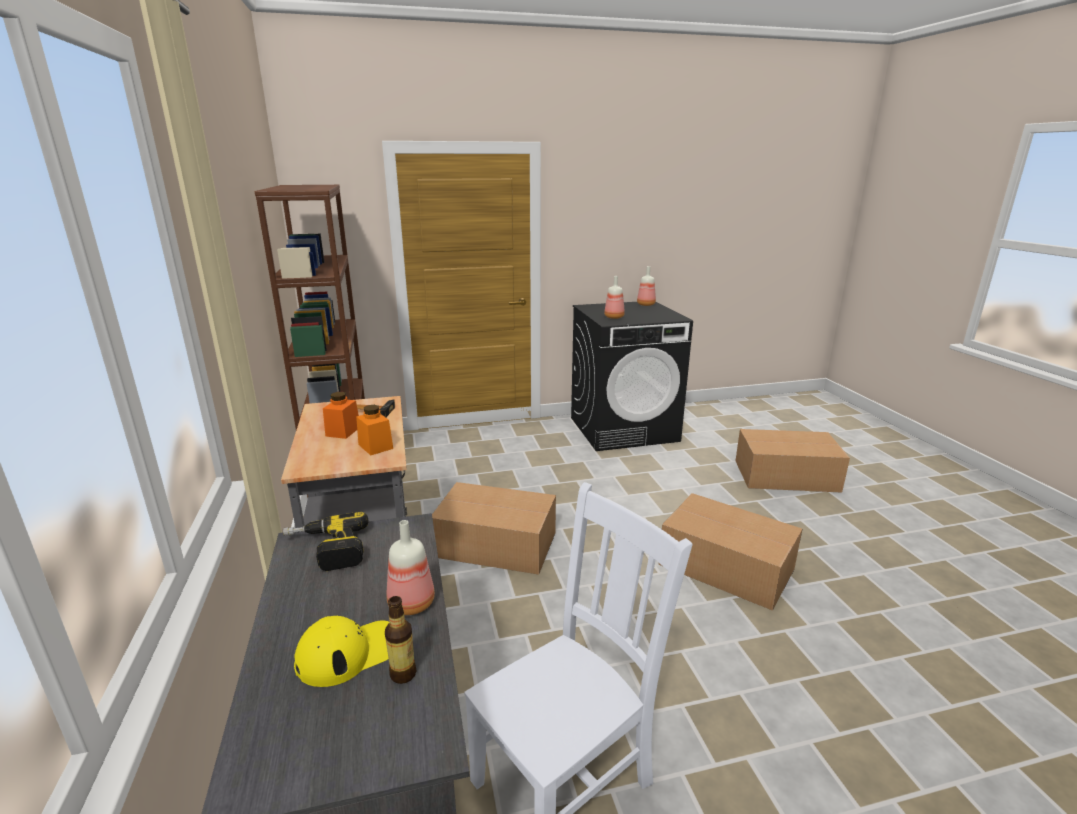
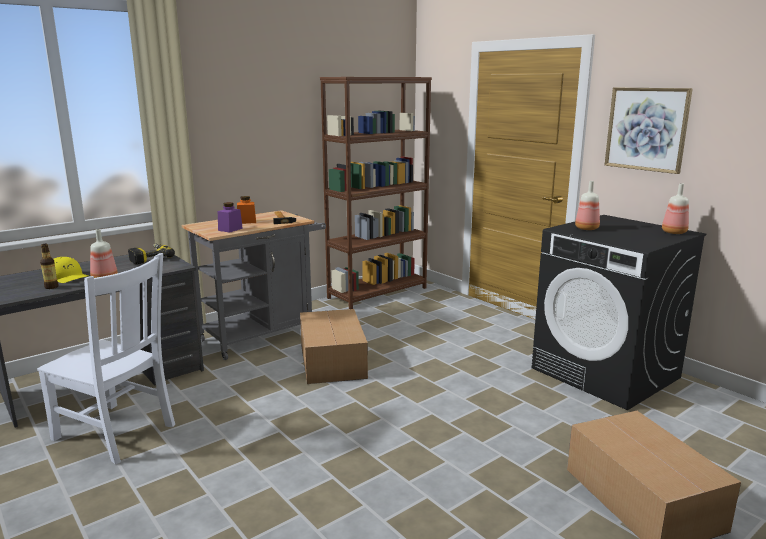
camera: 65 degrees right, 5 degrees down
(375, 446) = (230, 229): orange jar -> purple jar
(598, 226) = (646, 129): none -> picture
(724, 565) = (384, 468): cardboard box -> none

